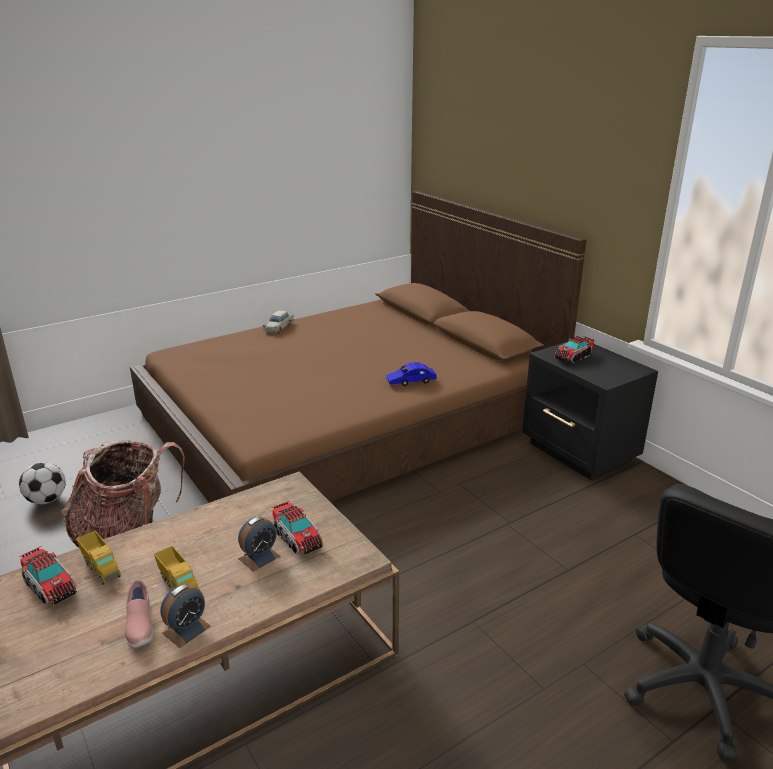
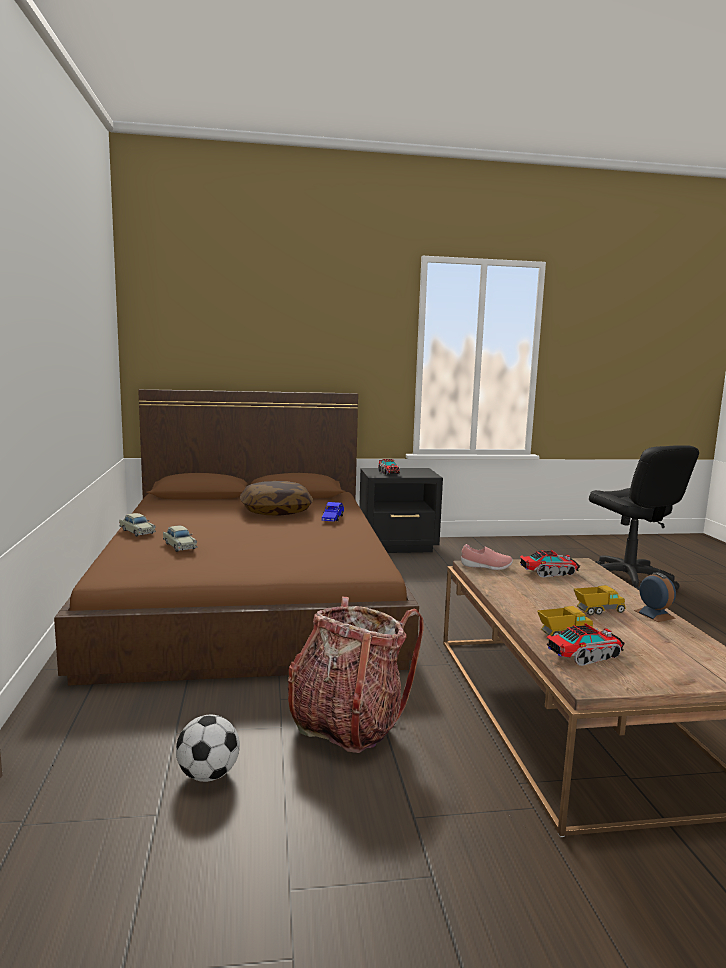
camera: 65 degrees left, 15 degrees down
(139, 626) = (648, 628): pink shoe -> pink shoe (486, 567)
(249, 350) = (179, 546): none -> beige toy car
(259, 557) = (570, 585): alarm clock -> none
(406, 352) = (276, 511): none -> pillow

